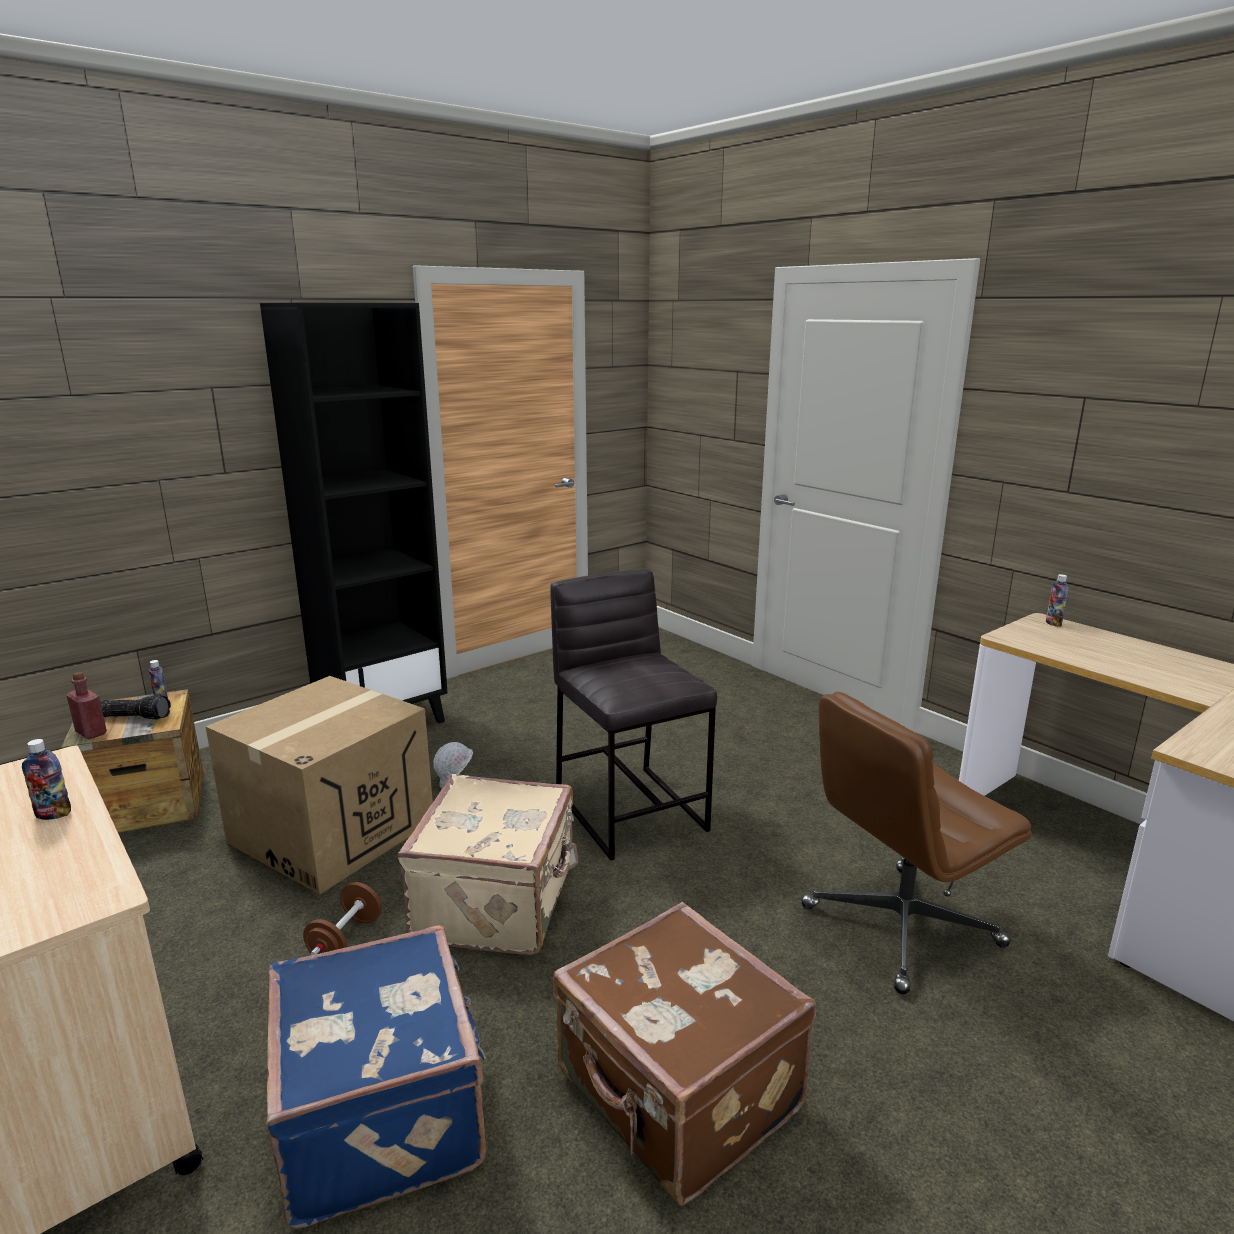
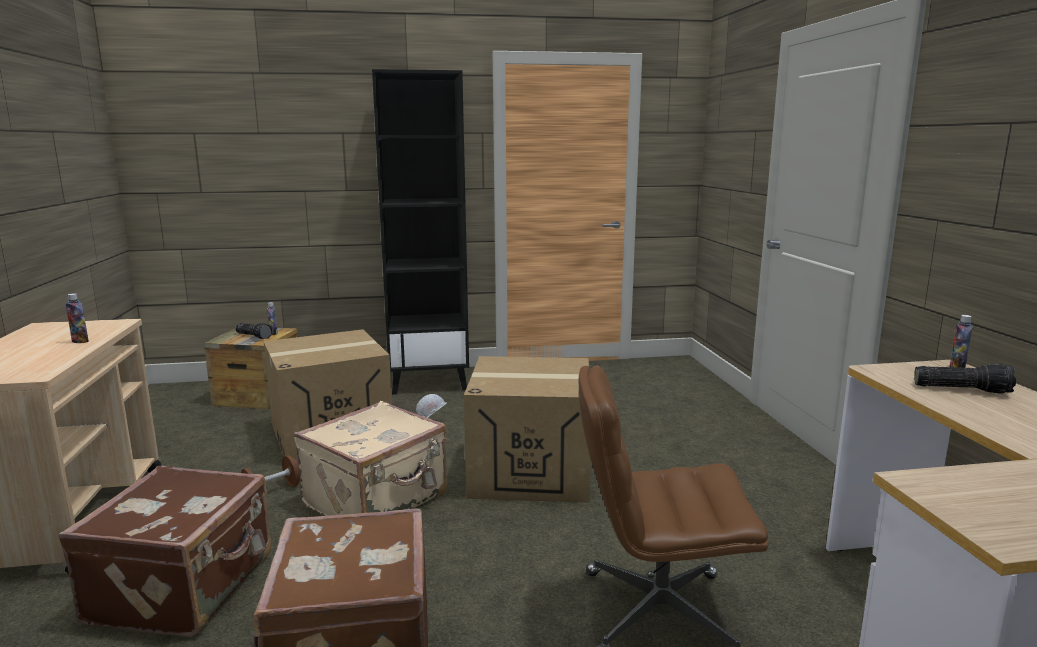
camera: 30 degrees right, 5 degrees down
(91, 733) = (225, 339): red bottle -> none
(385, 1112) = (186, 587): blue suitcase -> brown suitcase
(631, 809) = (531, 471): grey stool -> cardboard box
(1084, 645) = (961, 389): none -> flashlight

